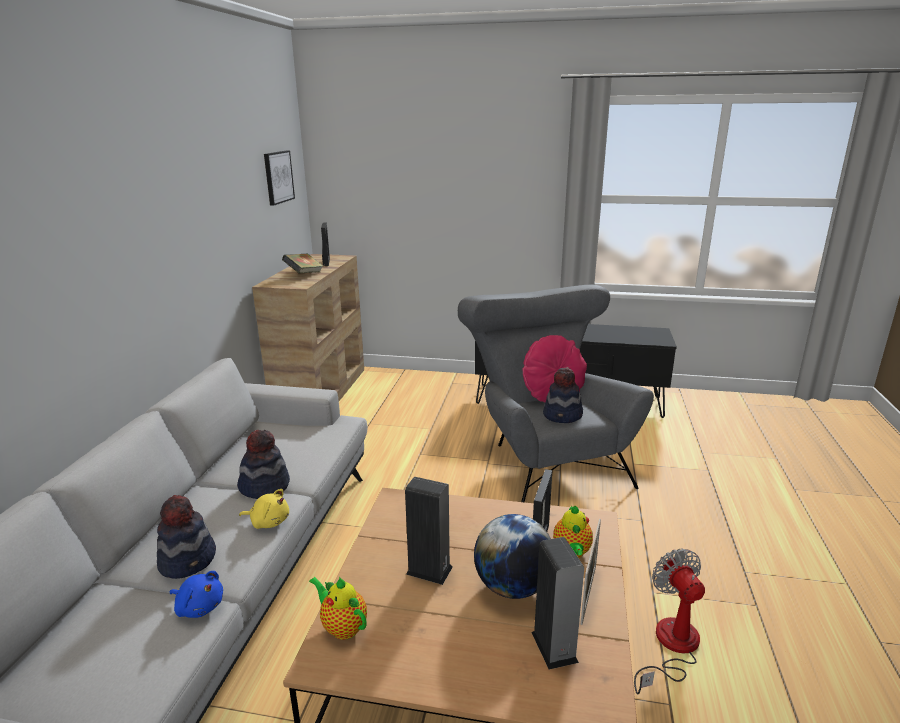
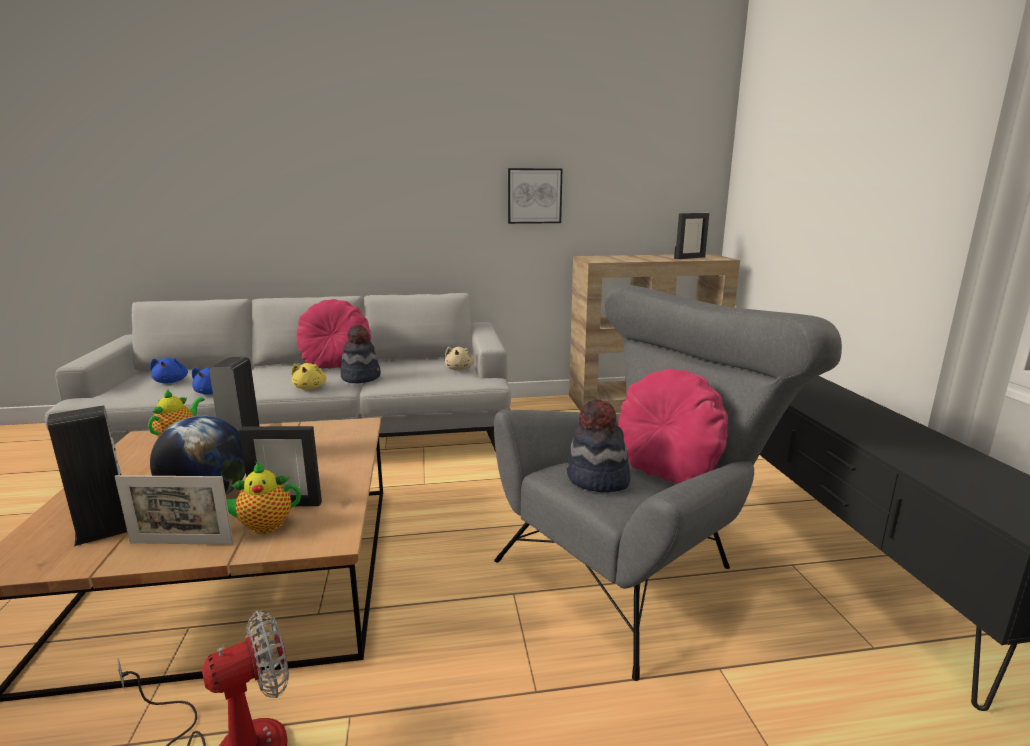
camera: 70 degrees right, 5 degrees down
(97, 658) = (171, 381): none -> blue plush toy
(188, 560) = (262, 378): hat -> none
(198, 501) = (337, 366): none -> pink pillow
(278, 177) = (662, 155): picture -> picture (534, 196)
(296, 430) = (460, 369): none -> beige plush toy
(304, 274) = (634, 258): book -> none

